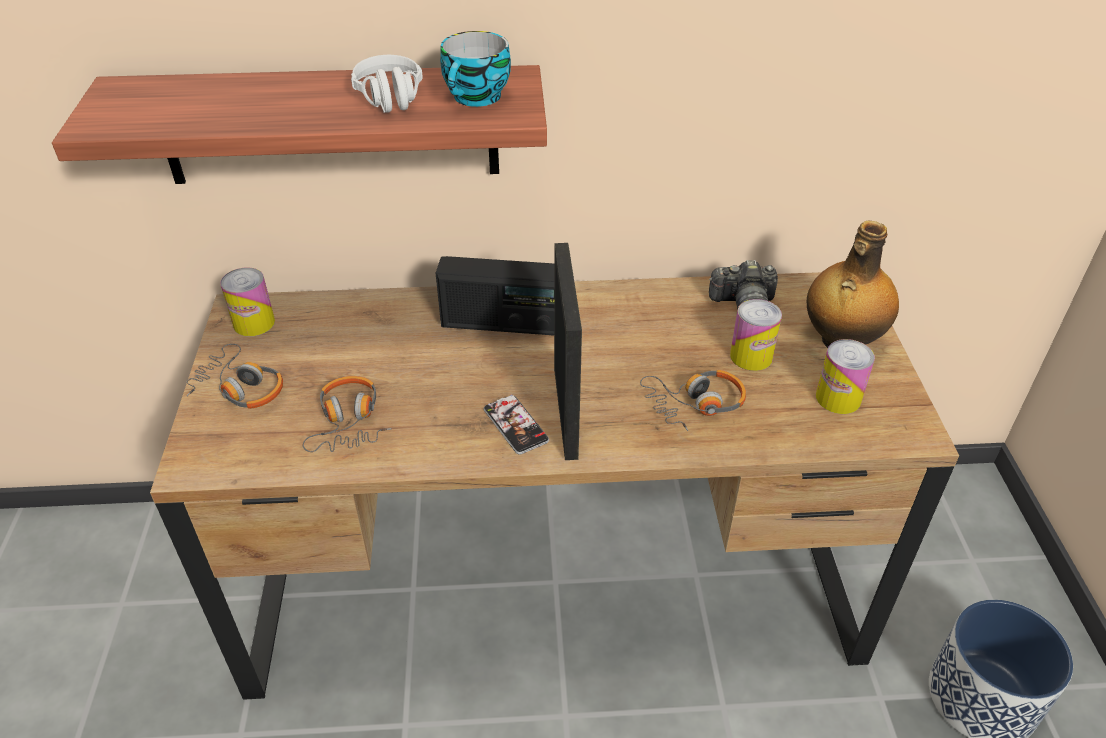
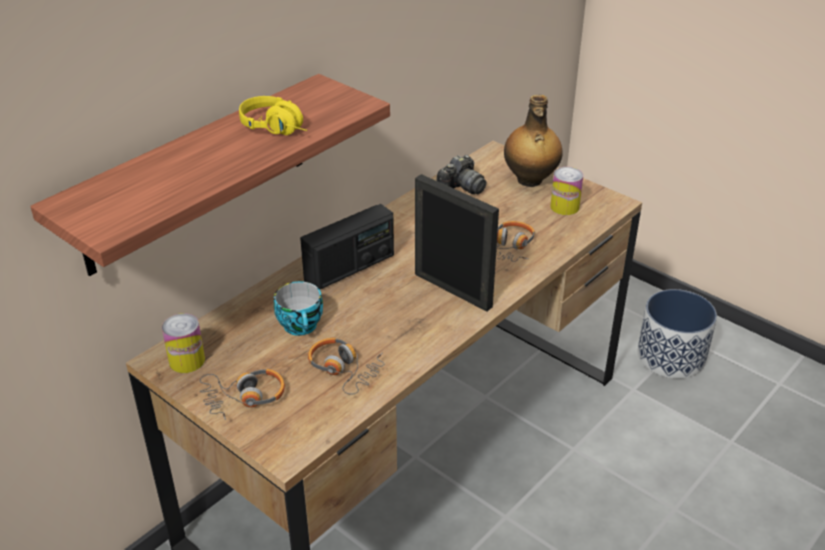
camera: 45 degrees left, 5 degrees down
(392, 103) = (279, 128): white headphones -> yellow headphones
(477, 98) = (323, 105): cup -> cup (302, 326)
(515, 425) = (437, 312): phone -> none
(751, 356) = (500, 210): can -> none

